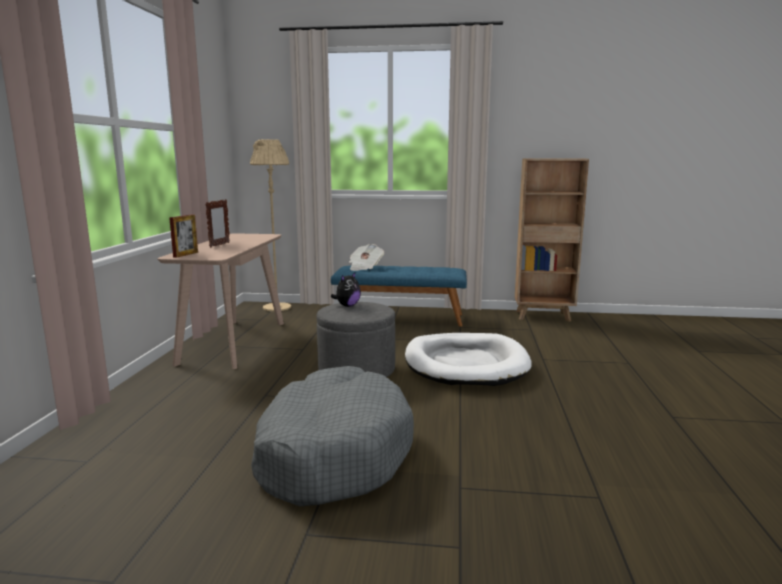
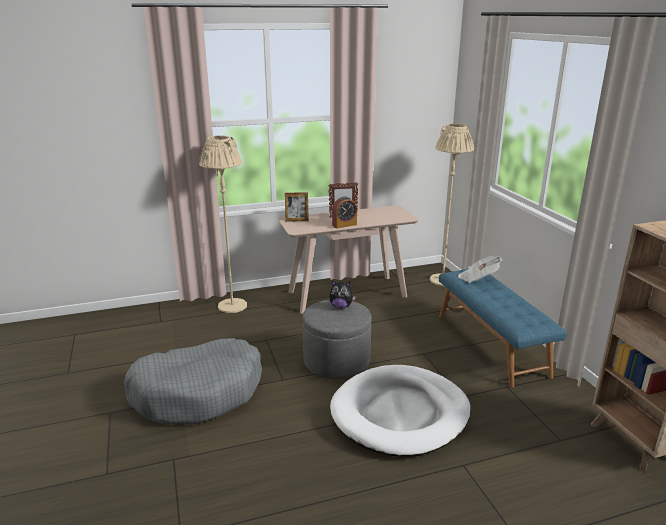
camera: 65 degrees right, 10 degrees up
(144, 402) = (232, 306): none -> beige floor lamp
(241, 246) = (344, 225): none -> alarm clock

